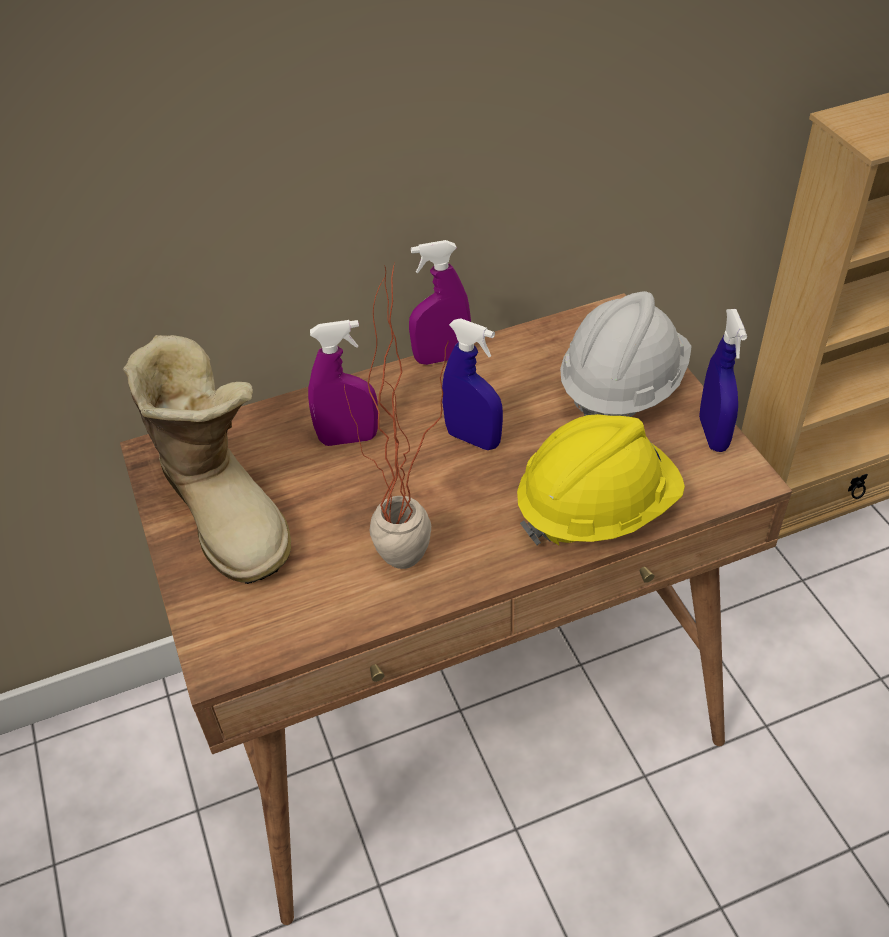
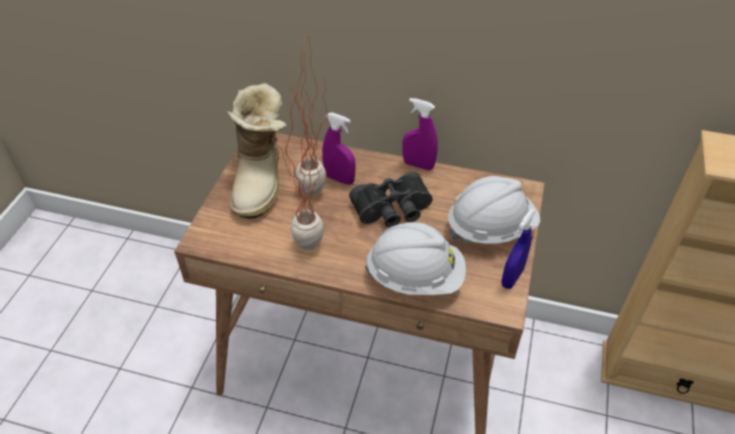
camera: 35 degrees right, 0 degrees up
(339, 489) = (313, 199): none -> potted plant
(473, 439) = (393, 211): blue spray bottle -> black binoculars
(596, 509) = (415, 277): yellow hard hat -> white hard hat

